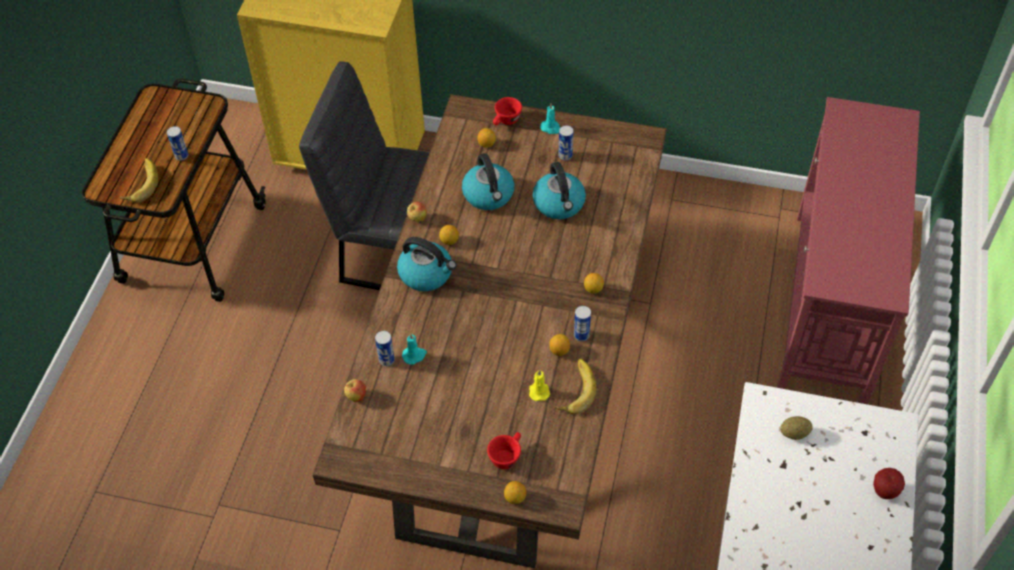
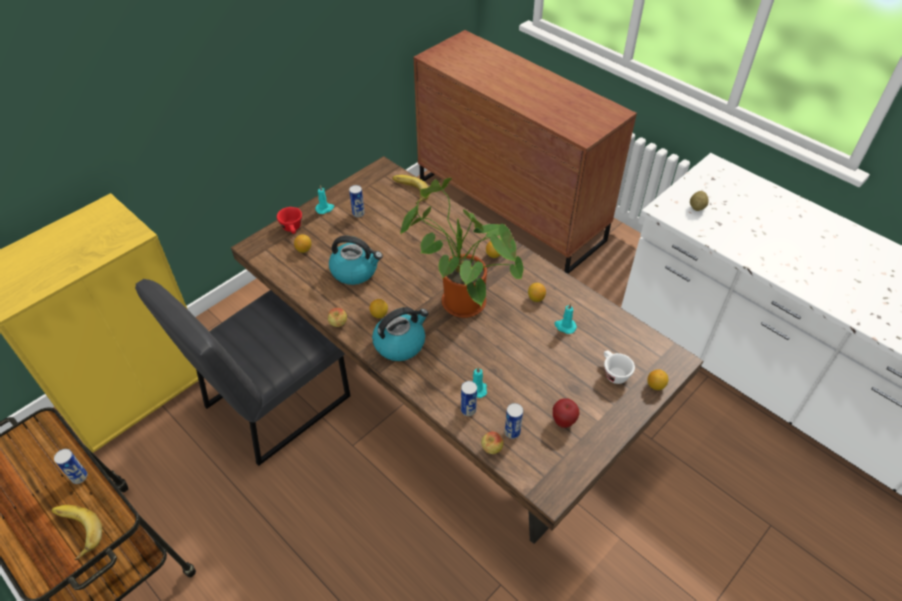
camera: 60 degrees left, 5 degrees down
(506, 455) = (613, 373): red cup -> white cup
(507, 291) = (458, 302): none -> potted plant
(539, 391) = (565, 326): yellow candle -> turquoise candle
(559, 204) = (400, 237): kettle -> none
(574, 389) = (576, 306): banana -> banana (409, 191)
(581, 335) = (530, 280): can -> can (512, 432)
(827, 308) = (511, 209): red console table -> brown dresser
(884, 492) = (762, 191): apple -> apple (563, 421)

